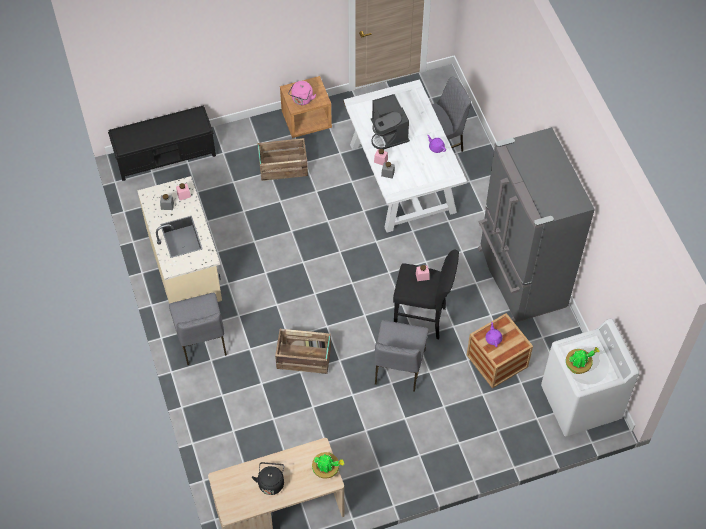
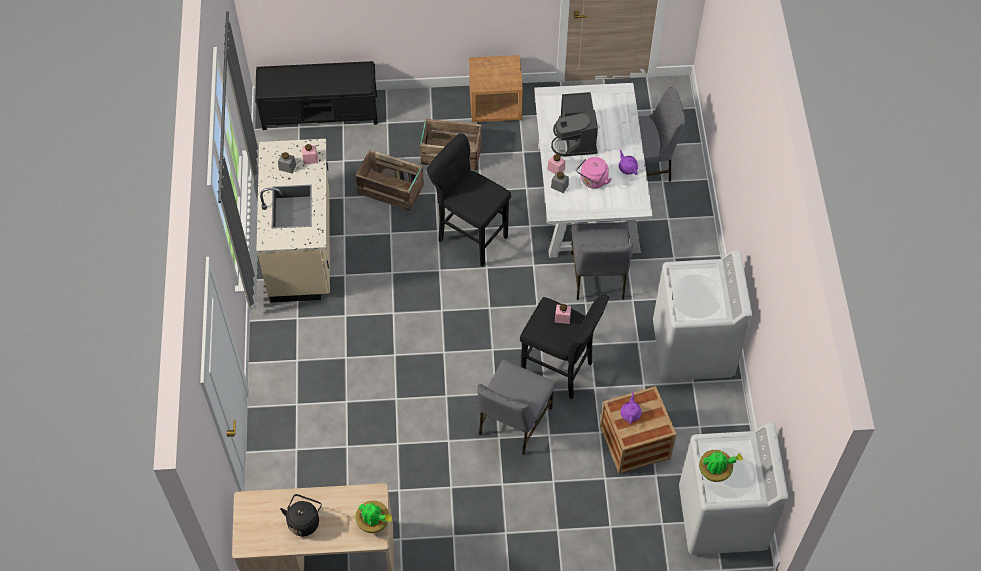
camera: 15 degrees right, 0 degrees up
(201, 341) = (293, 335): grey chair -> grey chair (598, 276)
(302, 100) = (489, 79): pink kettle -> pink kettle (593, 181)
(304, 358) = (406, 384): crate -> crate (391, 190)
(319, 230) = (470, 236): none -> black stool
(519, 278) = (693, 349): grey fridge -> white washing machine

